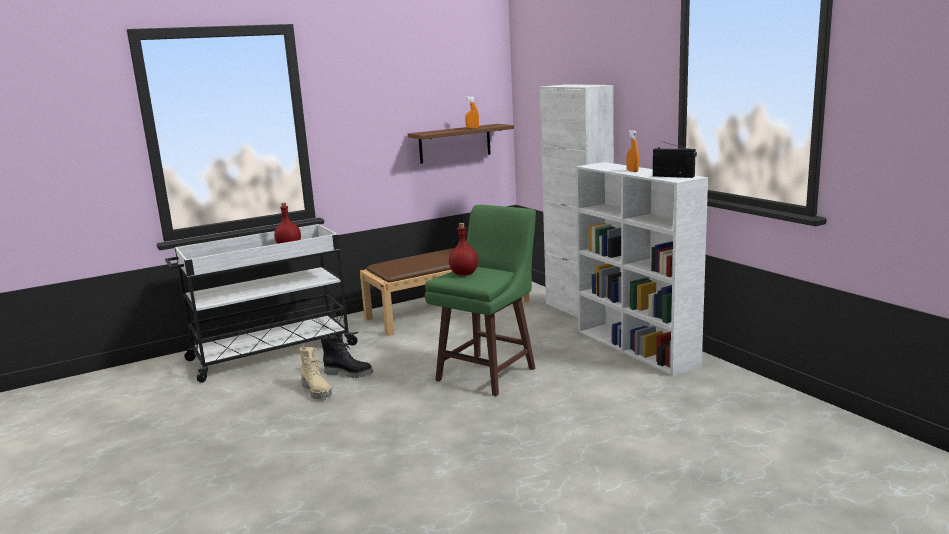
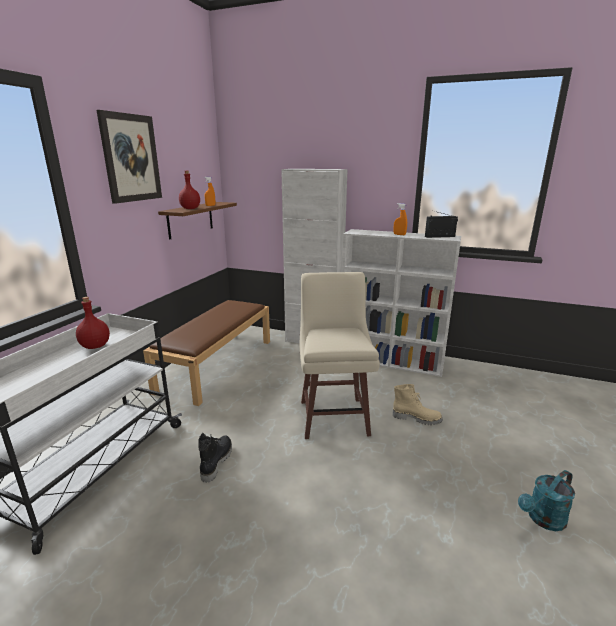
camera: 40 degrees left, 5 degrees up
(317, 391) = (210, 498): beige boot -> beige boot (416, 418)
(349, 373) = (216, 462): black boot -> black boot turned 60 degrees counterclockwise
(378, 82) = (131, 158): none -> picture
(464, 273) = (329, 338): red bottle -> red bottle (190, 208)
(488, 373) = (334, 416): green stool -> beige stool
(545, 496) = (543, 520): none -> turquoise watering can

